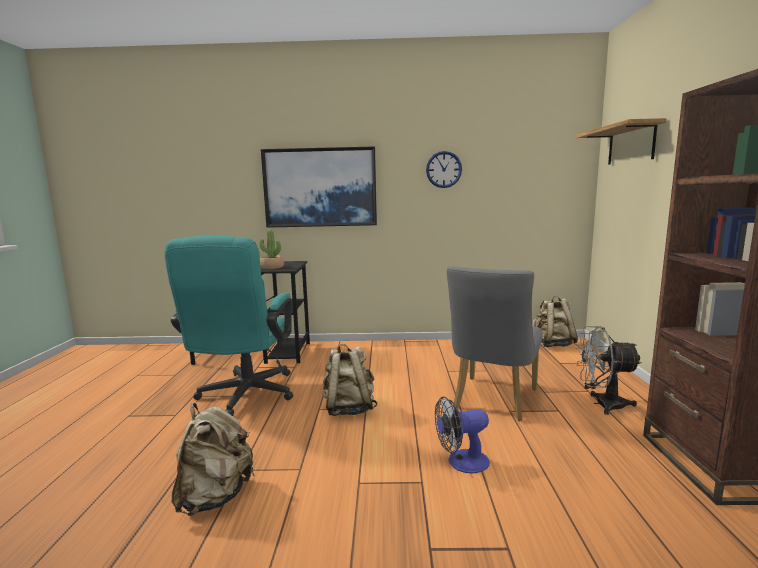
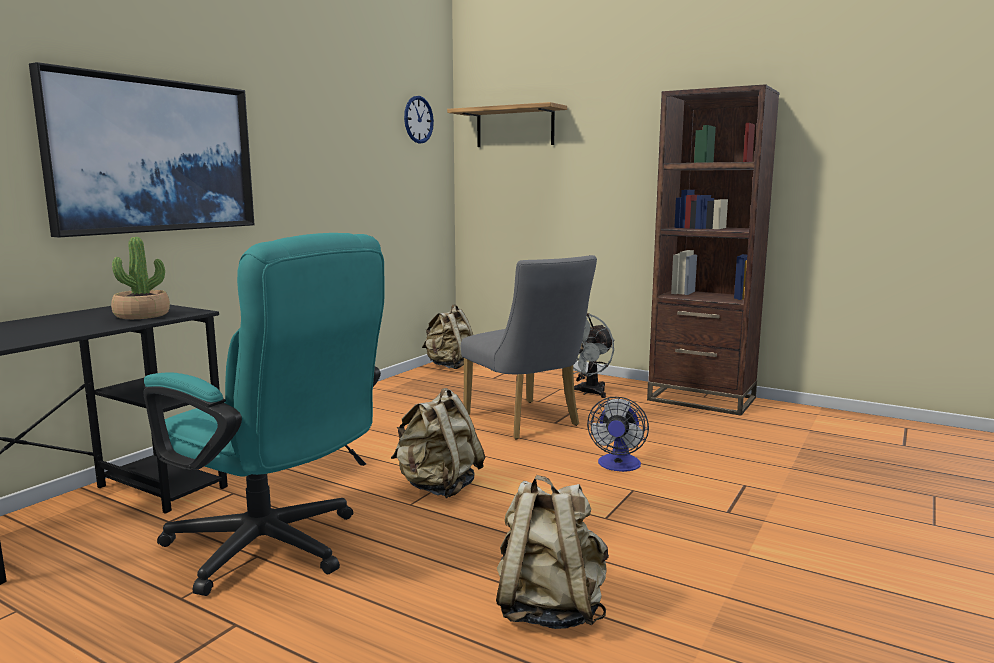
camera: 60 degrees left, 0 degrees up
(443, 169) = (324, 138): wall clock -> wall clock (418, 119)

